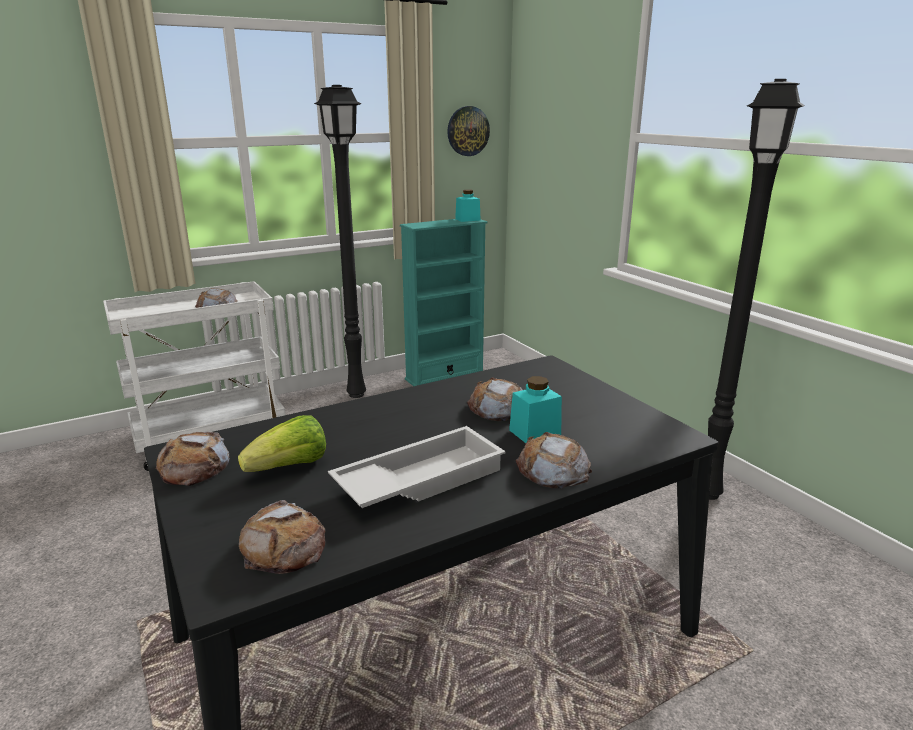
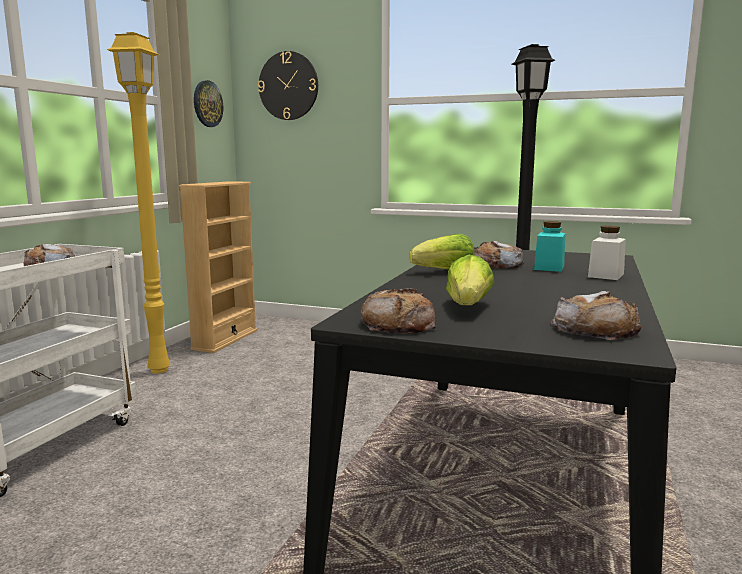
camera: 40 degrees left, 10 degrees down
(358, 394) = (161, 370): black floor lamp -> yellow floor lamp
(417, 405) = (445, 272): none -> lettuce
(419, 478) = (559, 292): white tray -> none
(445, 376) = (225, 339): turquoise bookcase -> beige bookcase
(467, 219) = (232, 181): turquoise jar -> none
(551, 110) = (288, 86): none -> wall clock
(552, 470) = (606, 275): bread -> white jar

